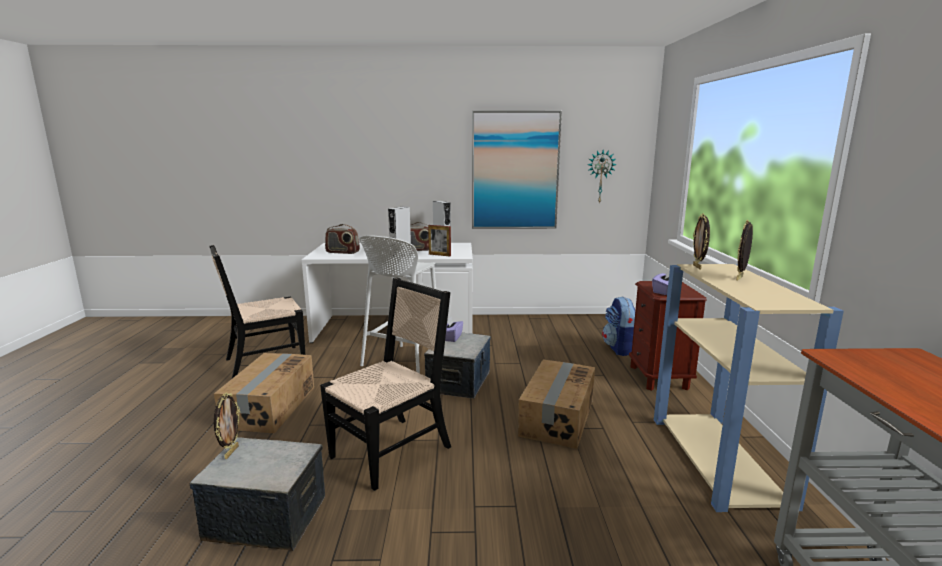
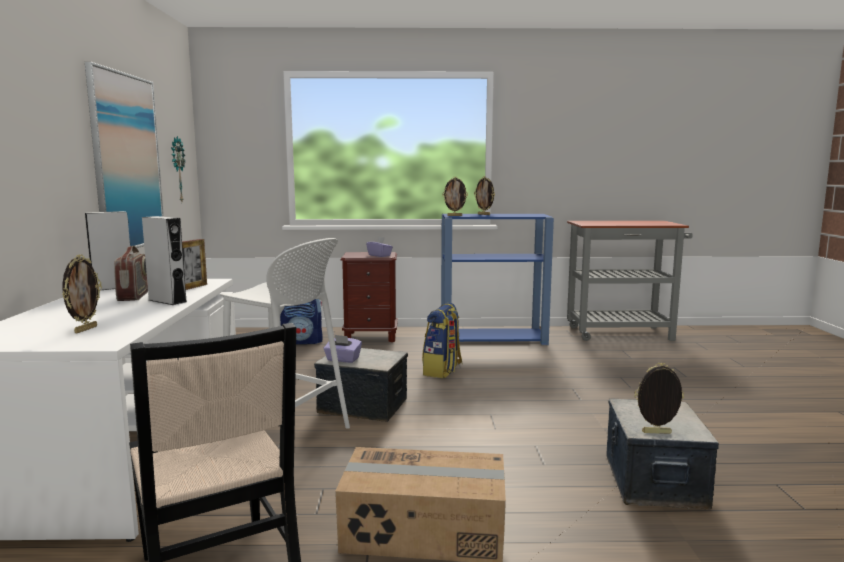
camera: 90 degrees left, 5 degrees down
(342, 252) = (85, 329): radio -> picture frame
(391, 452) = (520, 433): chair -> none
(556, 417) = (442, 371): cardboard box -> backpack
(717, 459) = (493, 338): beige bookcase -> blue bookcase

